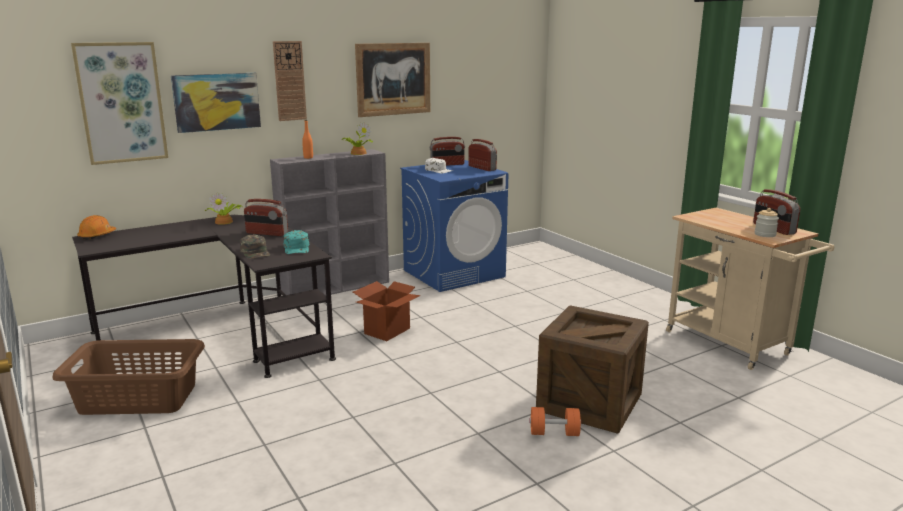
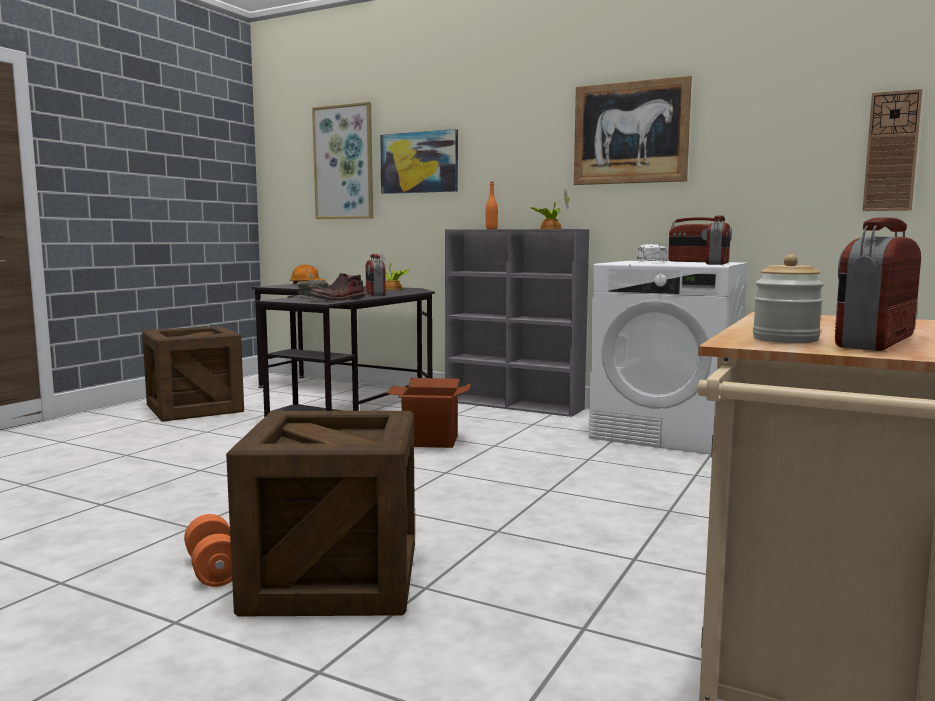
camera: 60 degrees right, 10 degrees down
(138, 398) = (194, 409): brown laundry basket -> crate
(289, 81) = (493, 138): wall clock -> wall clock (891, 151)
(297, 248) = (339, 299): turquoise cap -> brown boot
(454, 273) = (666, 433): blue washing machine -> white washing machine

